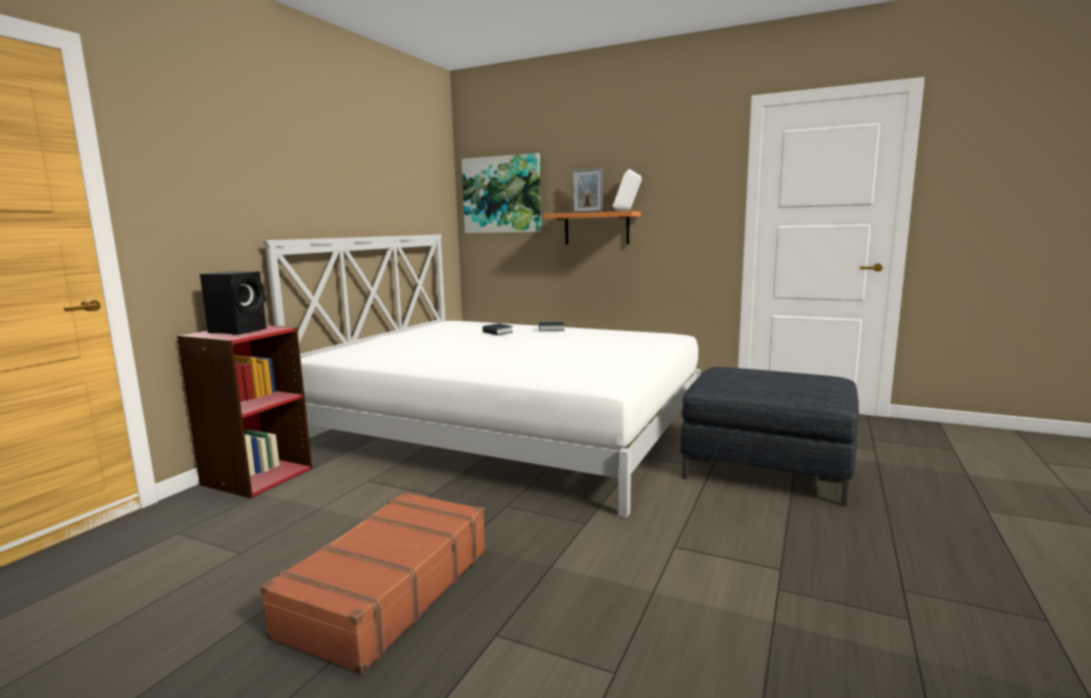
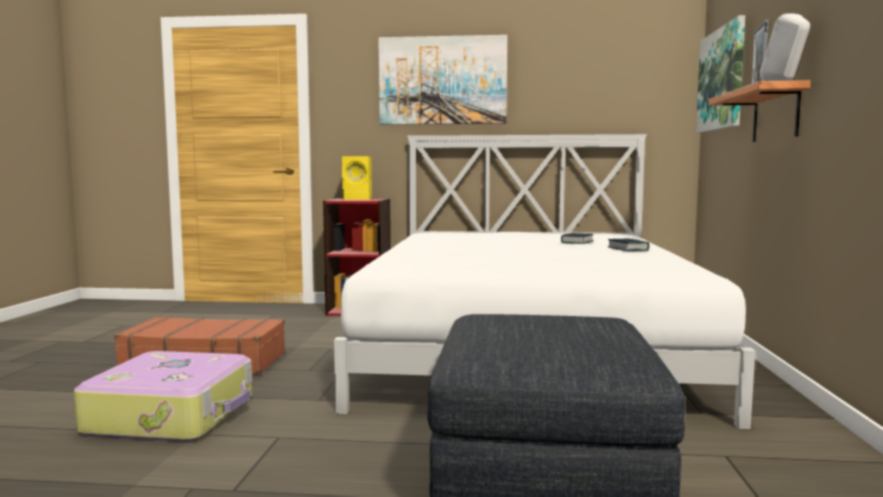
camera: 70 degrees right, 5 degrees down
(239, 331) = (358, 199): black speaker -> yellow speaker
(285, 172) = (442, 81): none -> picture
(591, 607) = (173, 415): none -> suitcase

